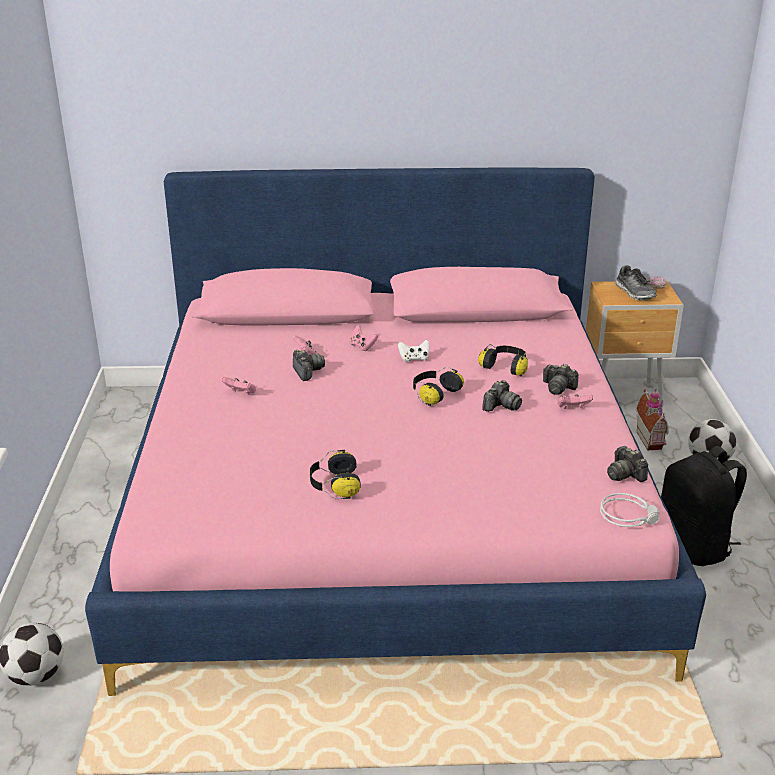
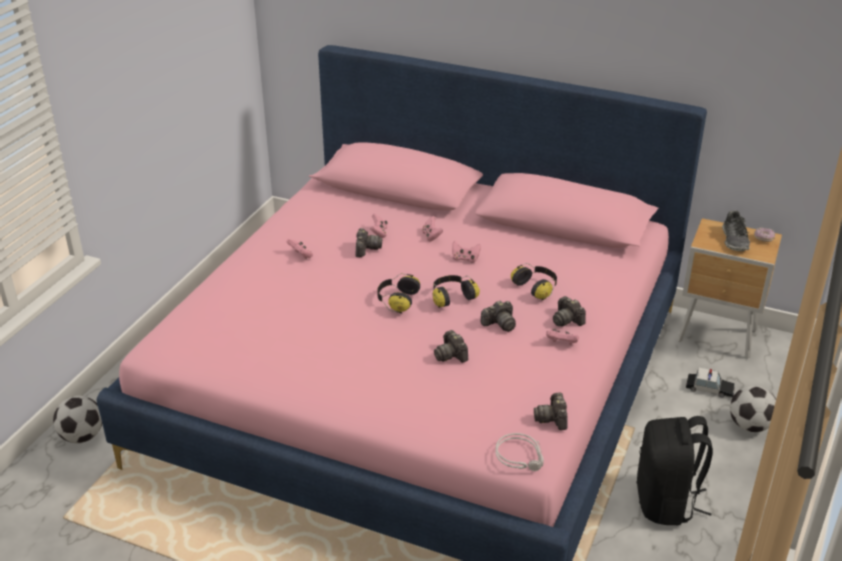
camera: 25 degrees right, 5 degrees up
(334, 485) = (306, 357): headphones -> headphones (397, 300)
(414, 359) = (465, 259): white game controller -> pink game controller
(480, 445) = (451, 355): none -> camera
(652, 440) = (709, 389): toy house -> toy car

